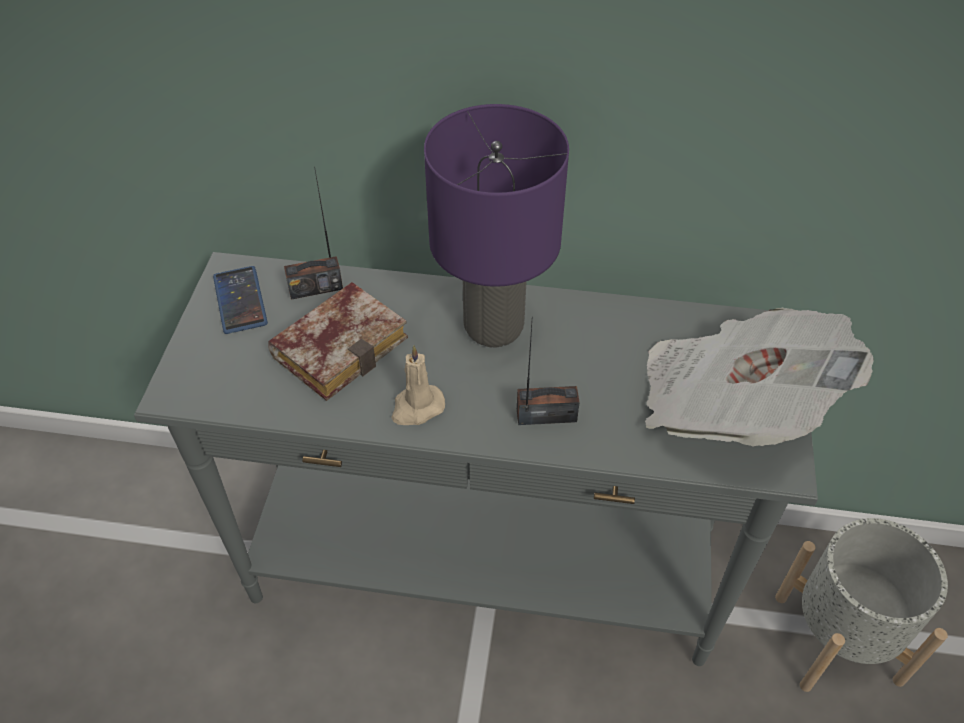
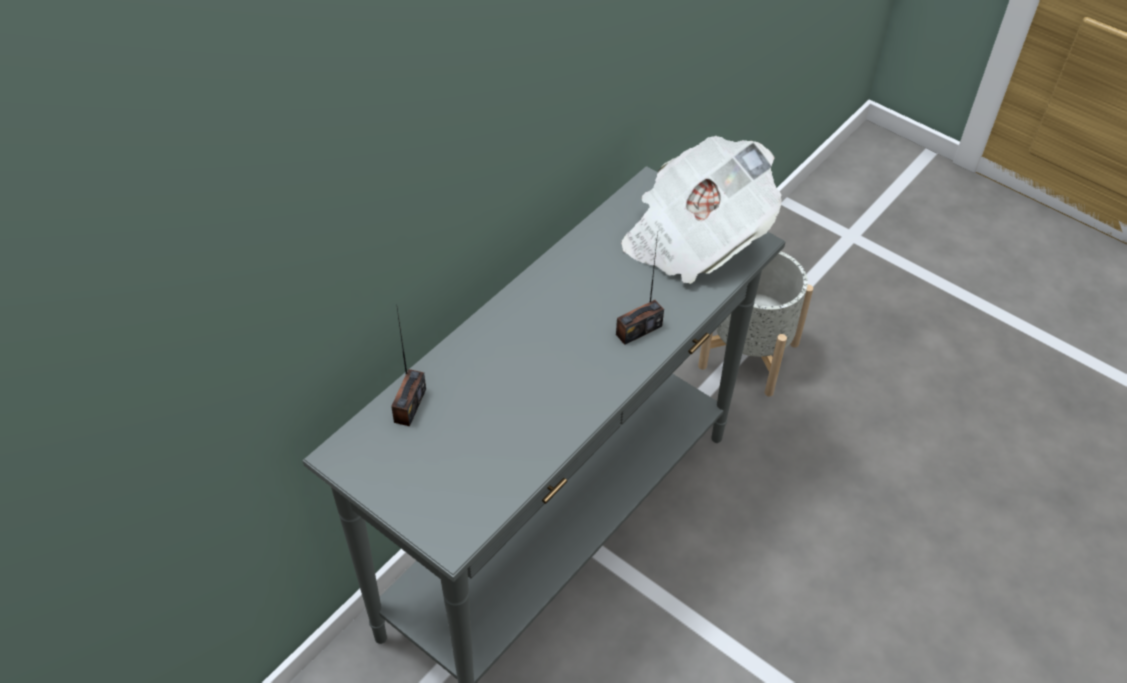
camera: 60 degrees left, 0 degrees up
(240, 300) = (382, 460): phone -> none
(342, 344) = (484, 413): book -> none
(417, 407) = (580, 395): beige candle -> none
(490, 329) = (538, 322): purple table lamp -> none
(546, 416) = (638, 330): radio -> radio turned 150 degrees counterclockwise

